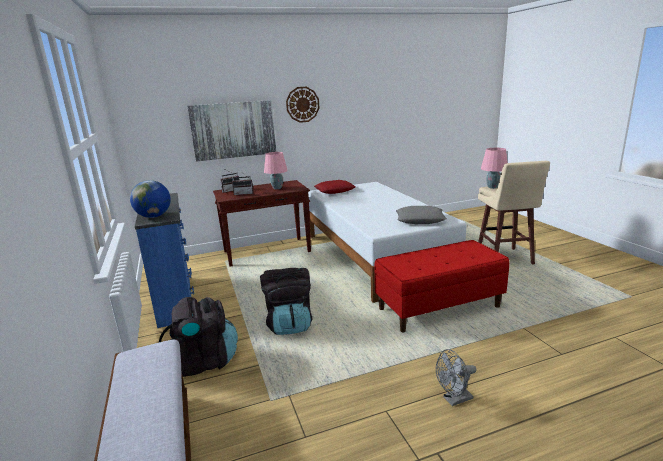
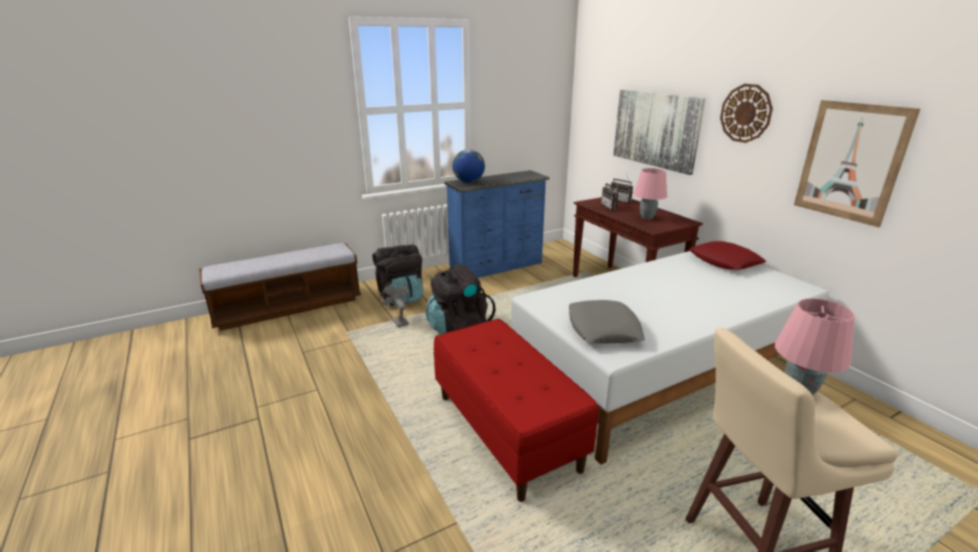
camera: 80 degrees right, 5 degrees up
(363, 117) = (850, 162): none -> picture
(454, 400) = (319, 432): grey fan -> grey fan (398, 321)

